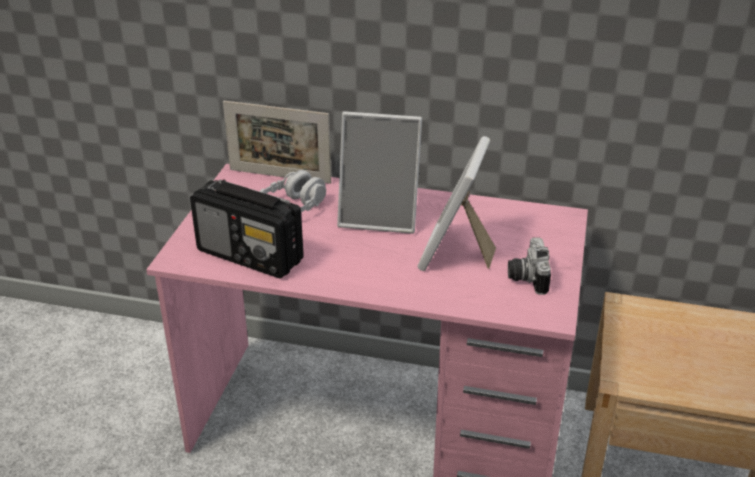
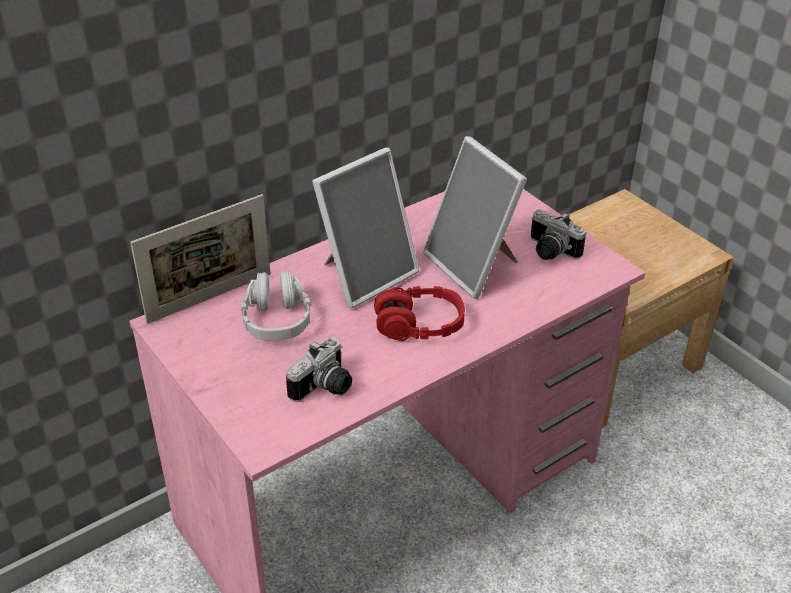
camera: 50 degrees left, 5 degrees up
(251, 256) = (325, 388): radio -> camera
(359, 261) = (419, 325): none -> red headphones

